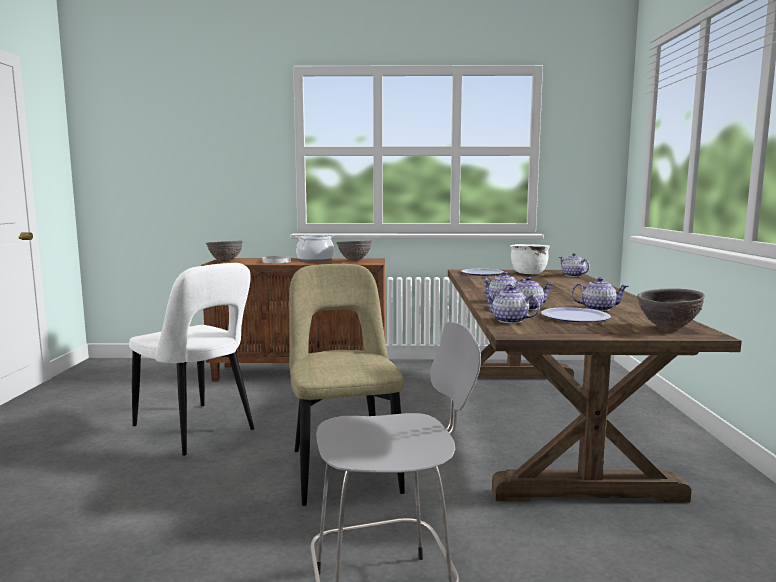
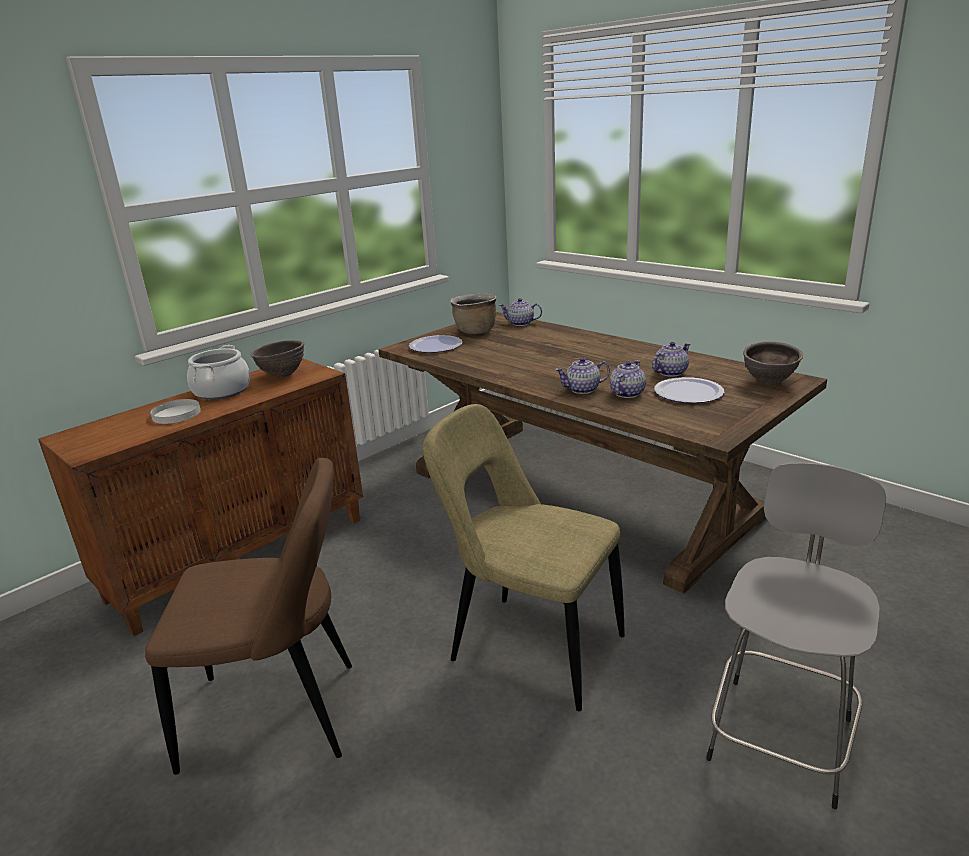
camera: 45 degrees left, 15 degrees up
(197, 430) = (280, 715): white chair -> brown chair
(225, 261) = (90, 444): brown bowl -> none
(510, 321) = (667, 419): teapot -> none
(528, 273) = (475, 331): white cooking pot -> brown cooking pot

